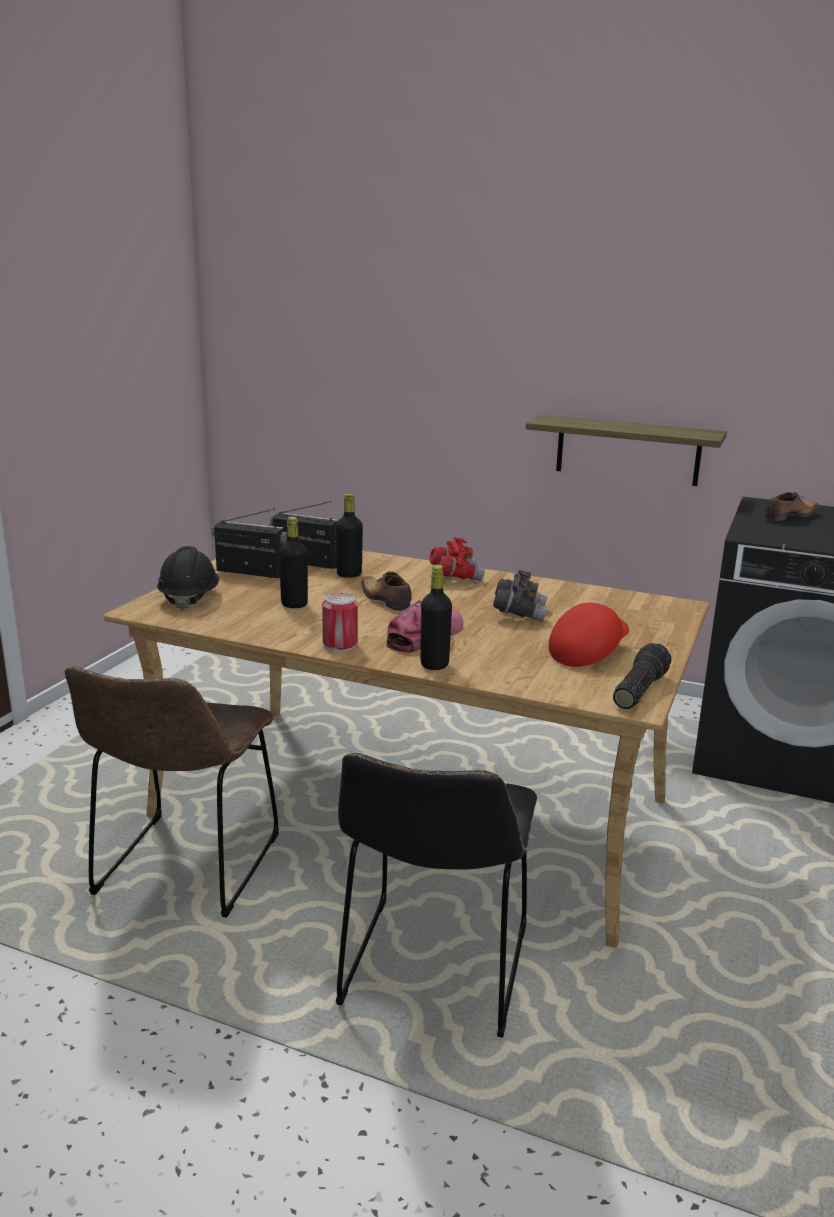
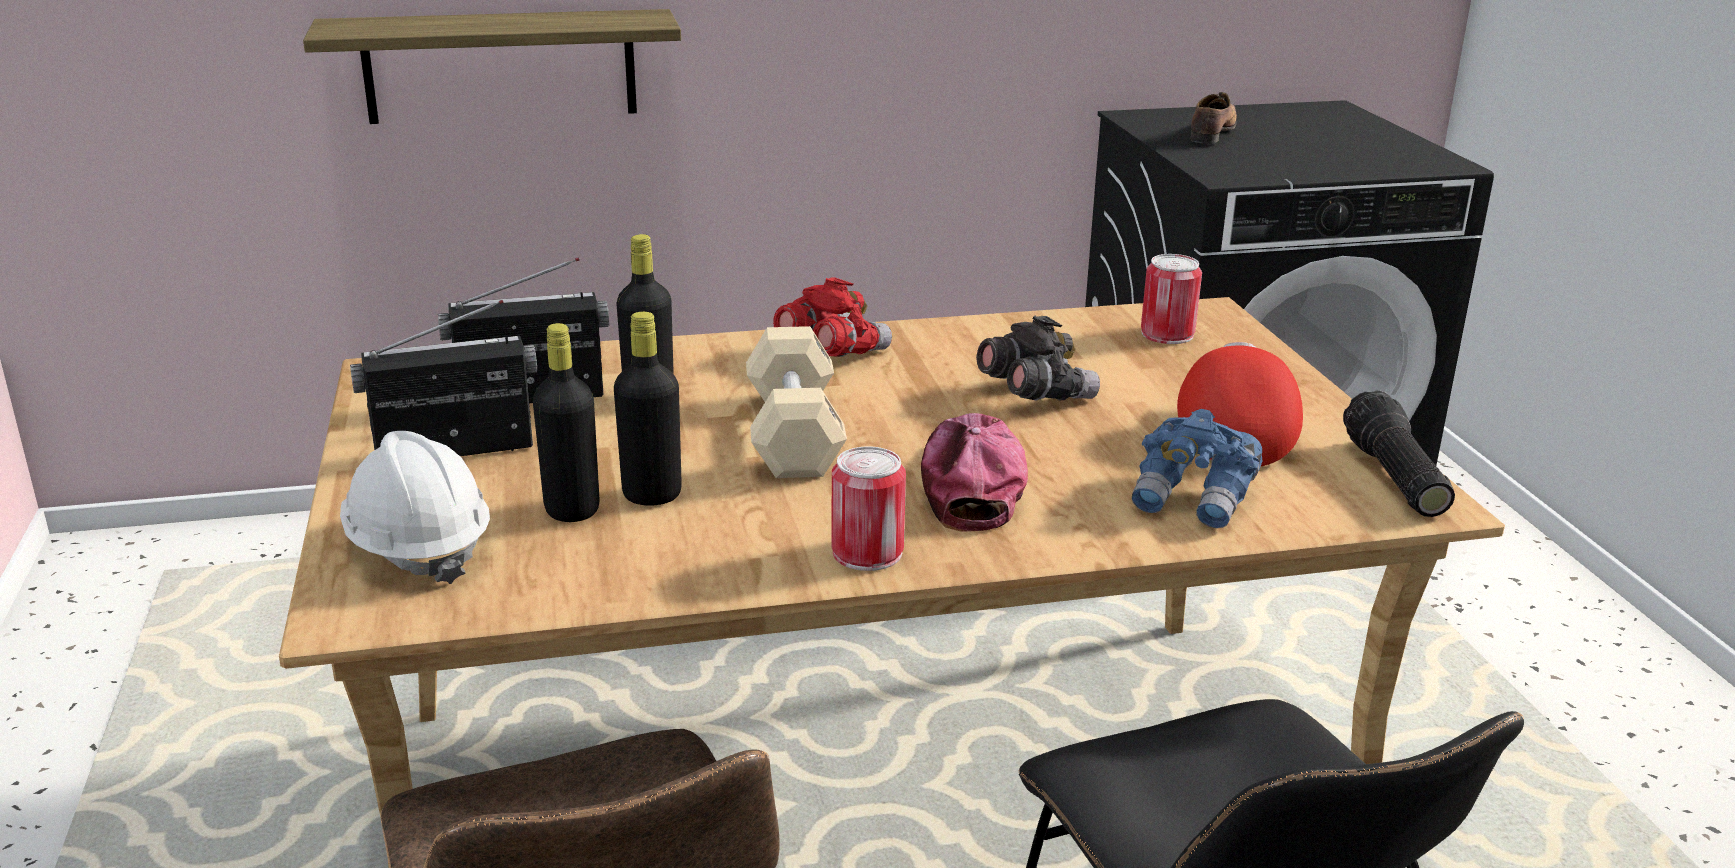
camera: 35 degrees left, 5 degrees up
(189, 598) = (418, 549): black hard hat -> white hard hat
(385, 600) = (794, 433): shoe -> beige dumbbell
(434, 664) = (1074, 536): black bottle -> black bottle (572, 510)
(516, 669) = (1194, 499): none -> blue binoculars
(627, 450) = (905, 60): shelf -> shelf (500, 66)
(637, 608) = (1167, 334): none -> can

